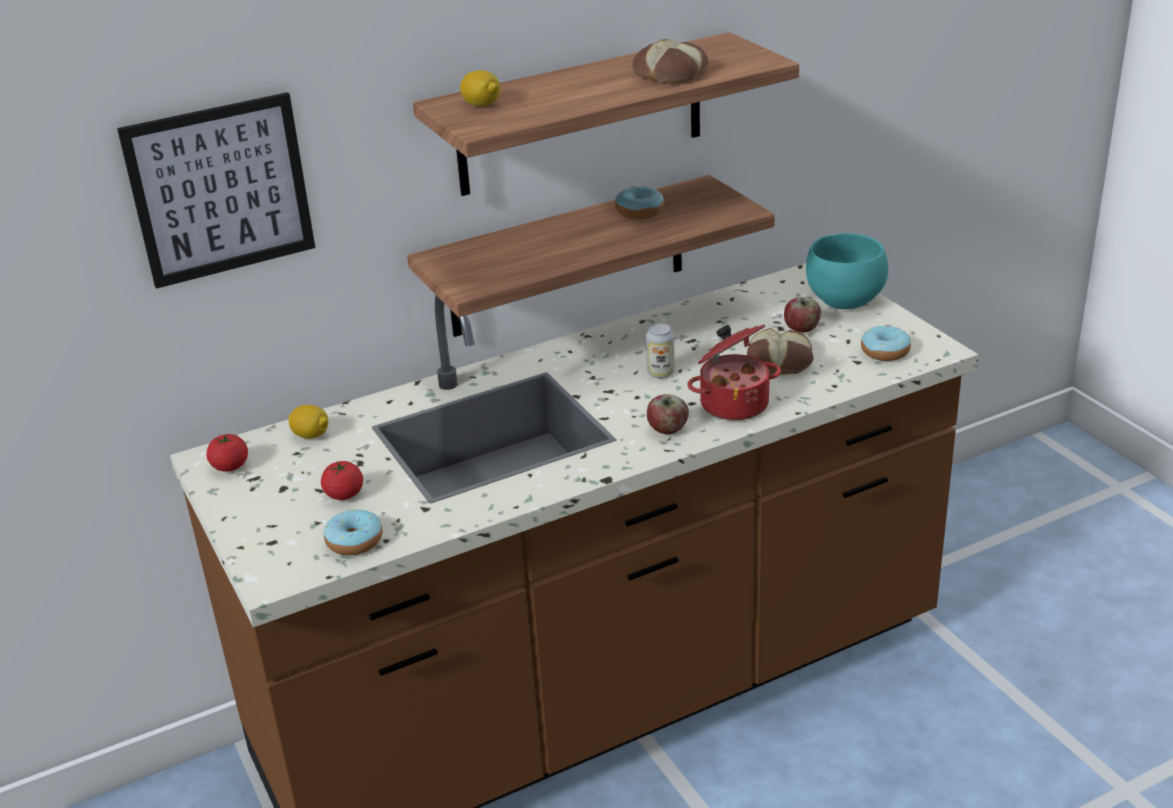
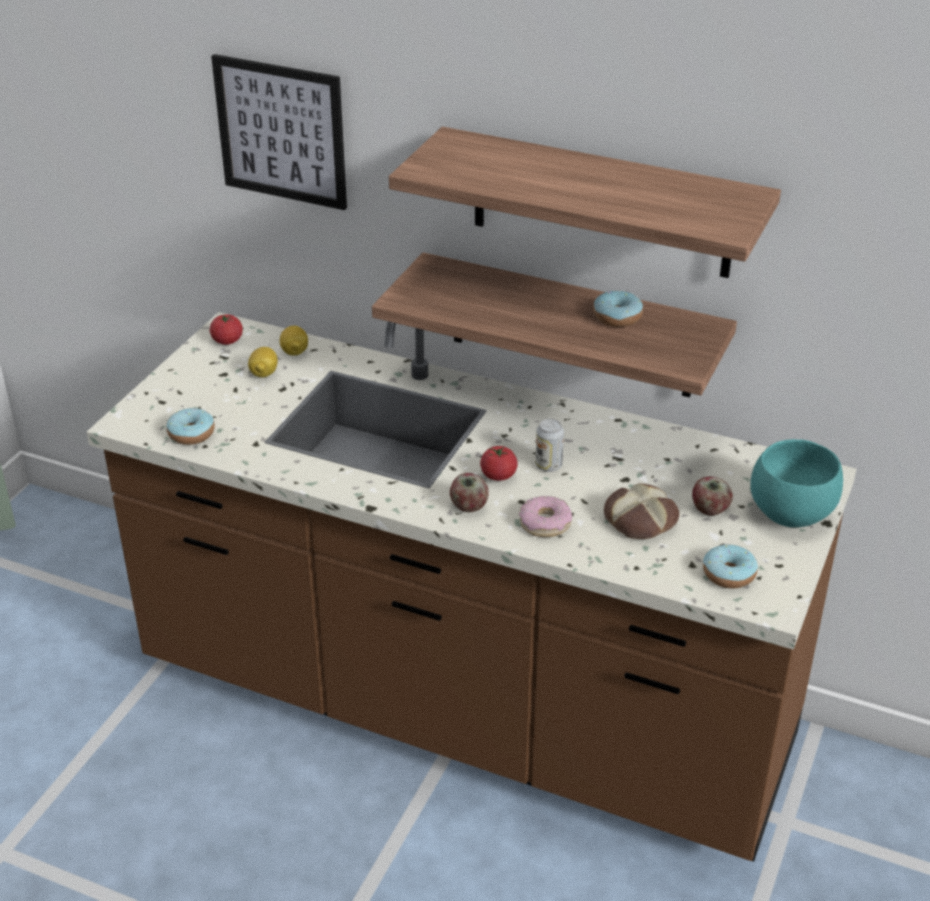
camera: 50 degrees right, 5 degrees up
(344, 494) = (239, 402): tomato -> tomato (498, 475)
(481, 105) = (466, 152): lemon -> lemon (264, 374)
(671, 73) = (638, 200): bread -> none
(733, 403) = (545, 523): cooking pot -> donut

